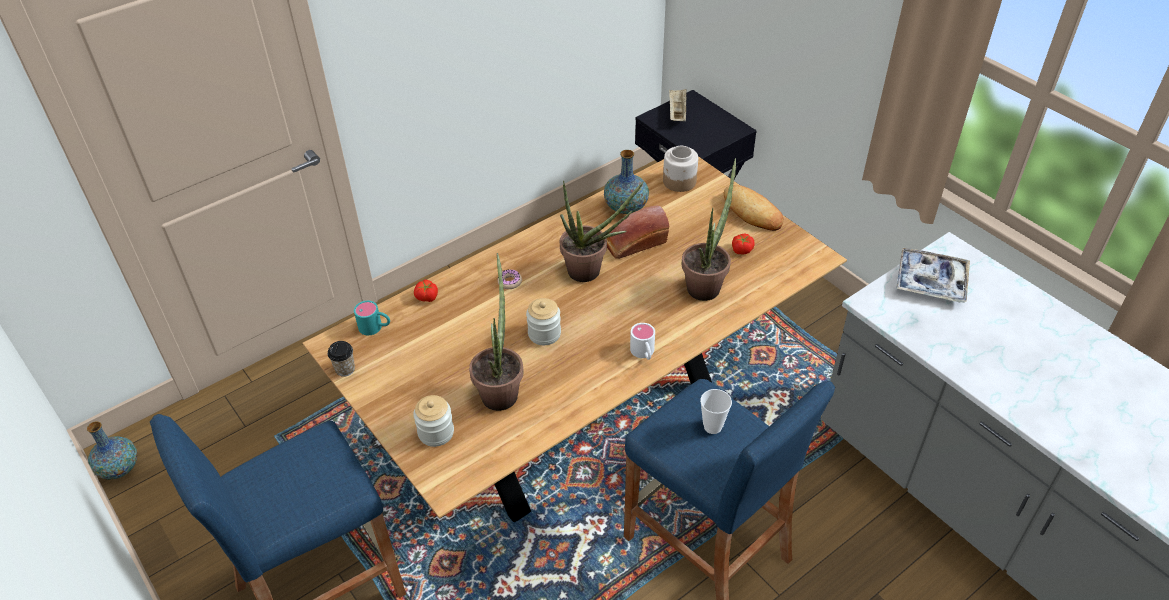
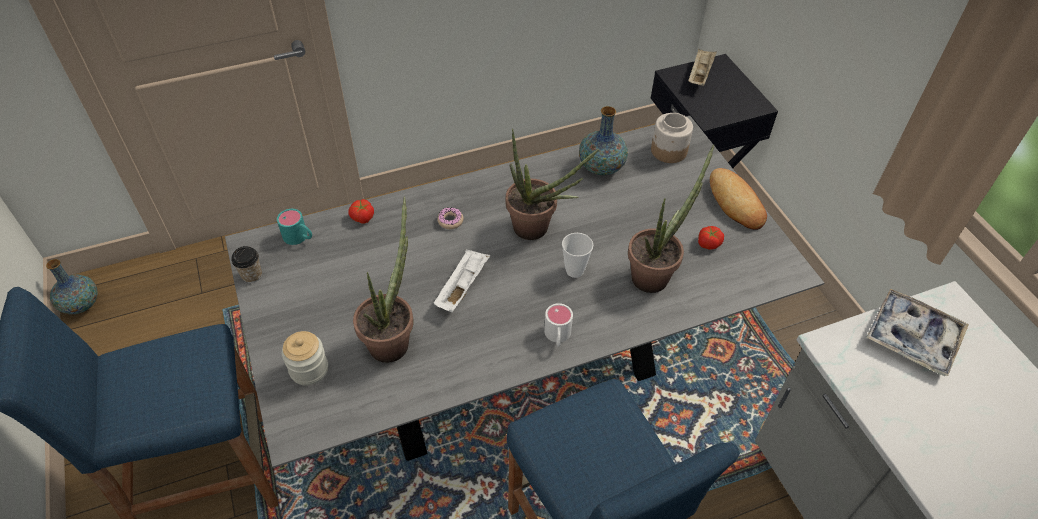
camera: 15 degrees right, 5 degrees up
(544, 334) = (462, 287): jar -> white tray
(587, 418) = (517, 369): brown dining table -> grey dining table
(634, 244) = (595, 209): bread -> none
(712, 427) = (604, 441): cup -> cup (574, 270)

